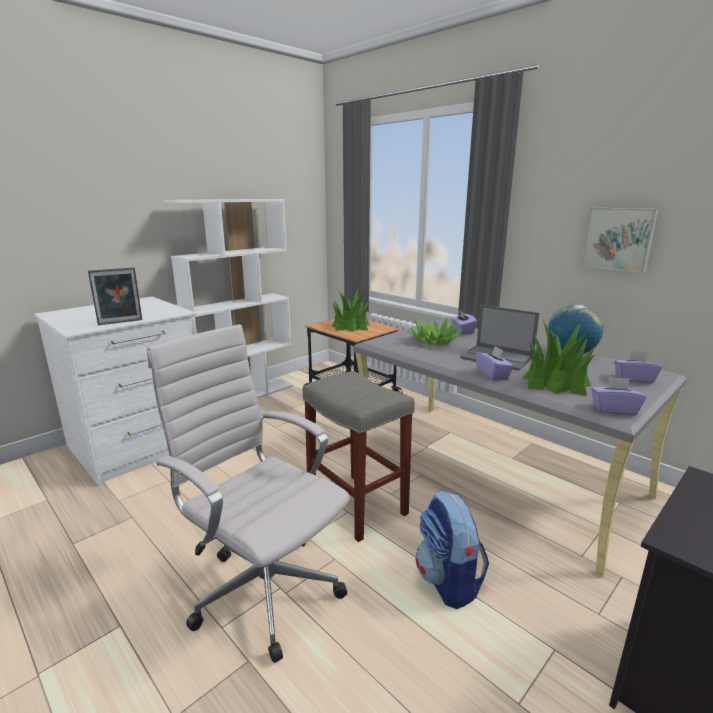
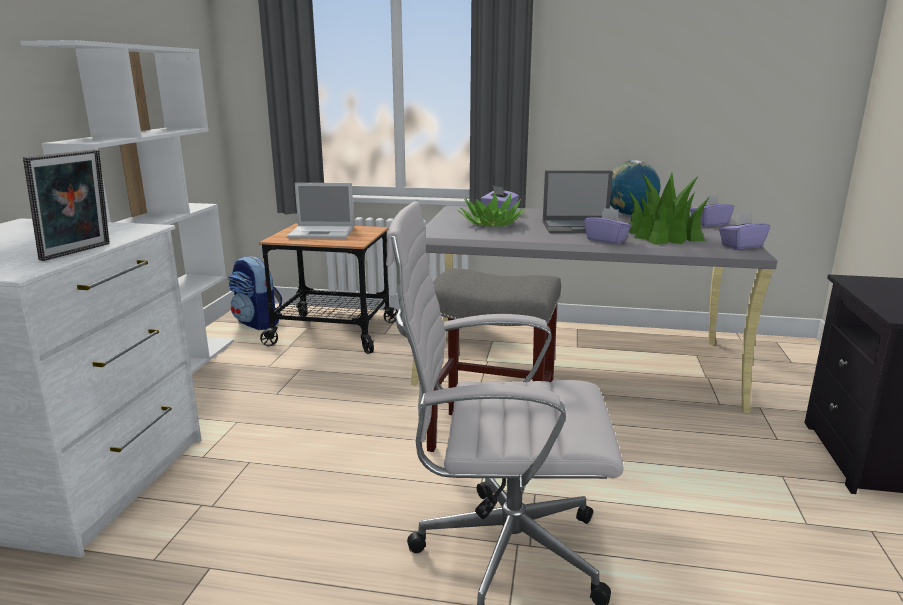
camera: 35 degrees left, 0 degrees up
(351, 325) = (323, 233): potted plant -> laptop
(448, 581) = (655, 465): backpack -> backpack (257, 323)
(618, 239) = (646, 90): picture -> none

